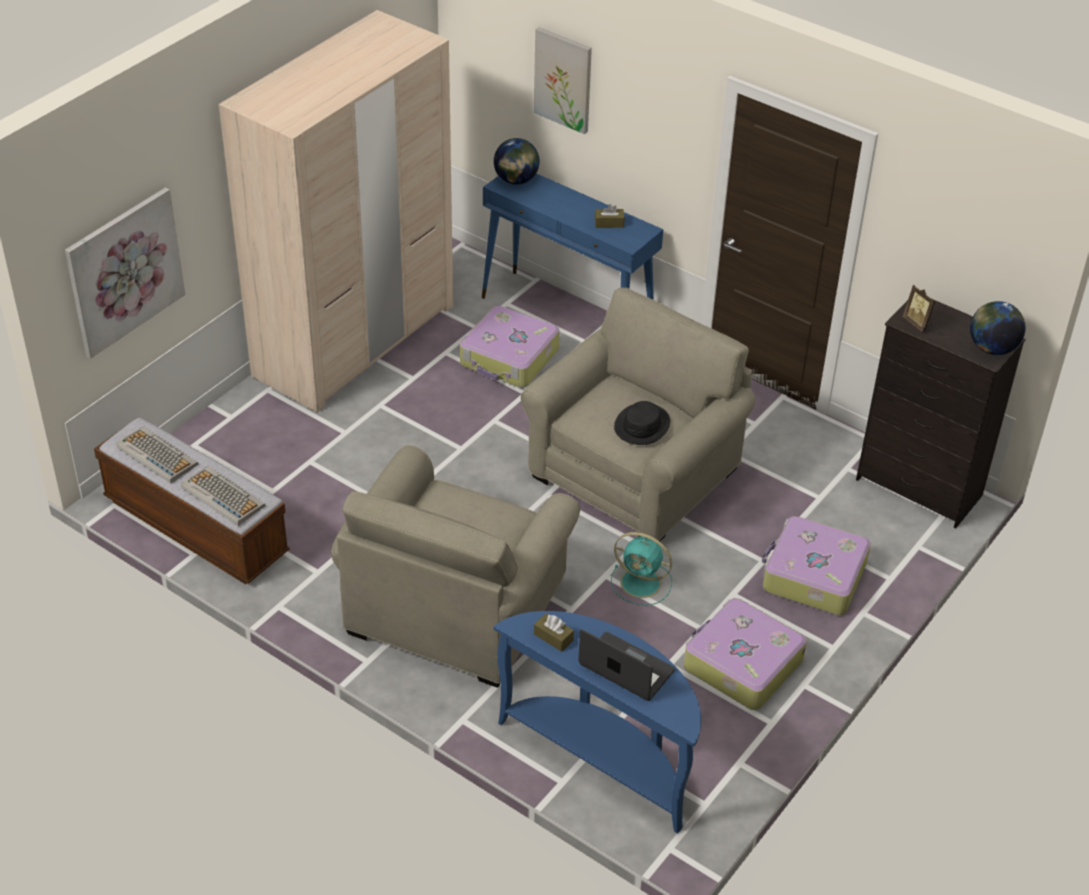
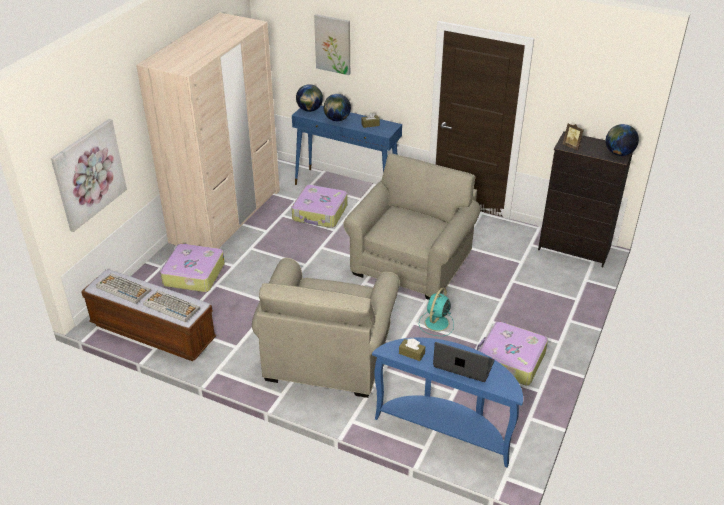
camera: 10 degrees left, 5 degrees down
(556, 206) = (337, 119): none -> globe
(642, 425) = (419, 230): black hat -> none
(642, 583) = (436, 323): turquoise fan -> turquoise fan turned 105 degrees clockwise
(812, 576) = (533, 305): suitcase -> suitcase (193, 275)

